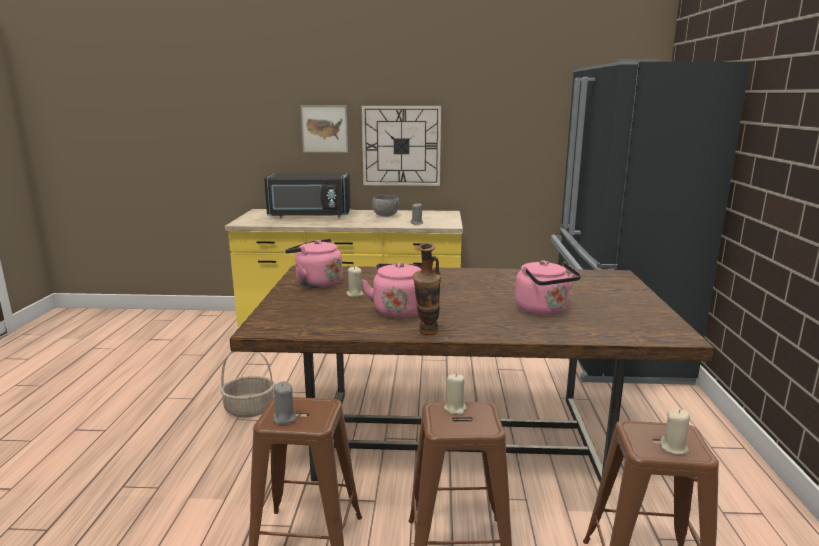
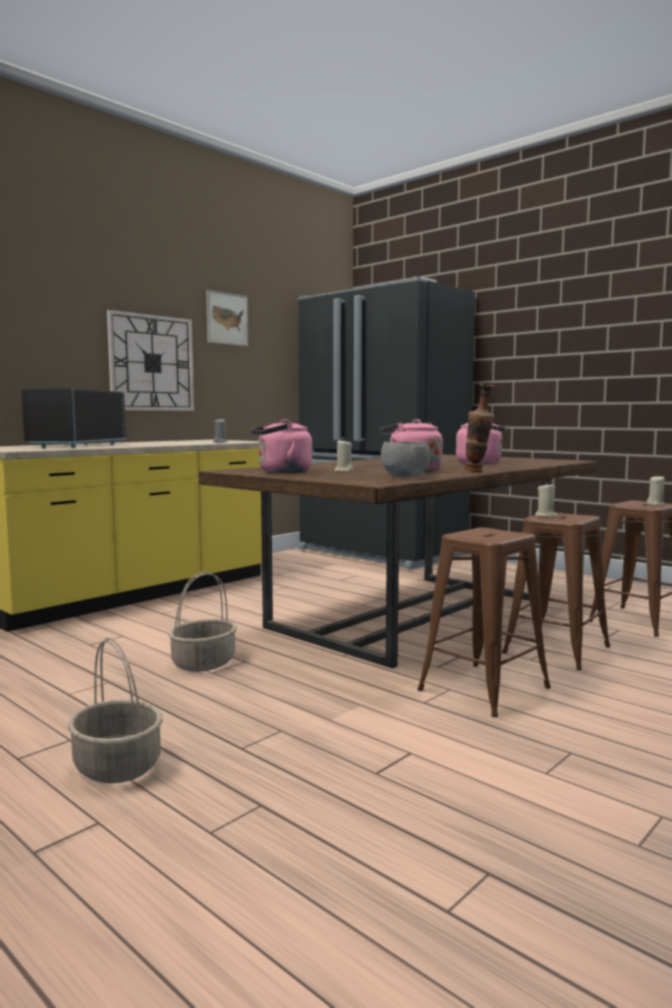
camera: 50 degrees left, 10 degrees down
(78, 460) = (118, 766): none -> basket
(284, 418) = (492, 536): grey candle -> none
(309, 216) = (76, 445): black microwave -> black microwave turned 150 degrees clockwise
(324, 129) = (61, 335): picture -> picture (227, 319)
(386, 216) = (163, 442): grey bowl -> grey bowl (405, 477)

